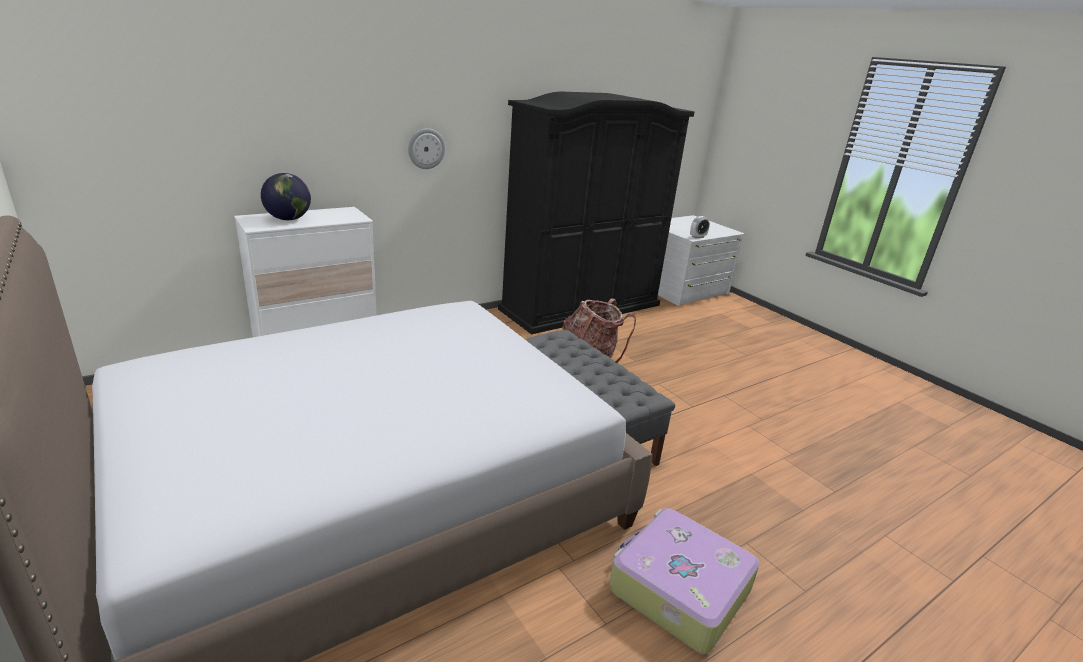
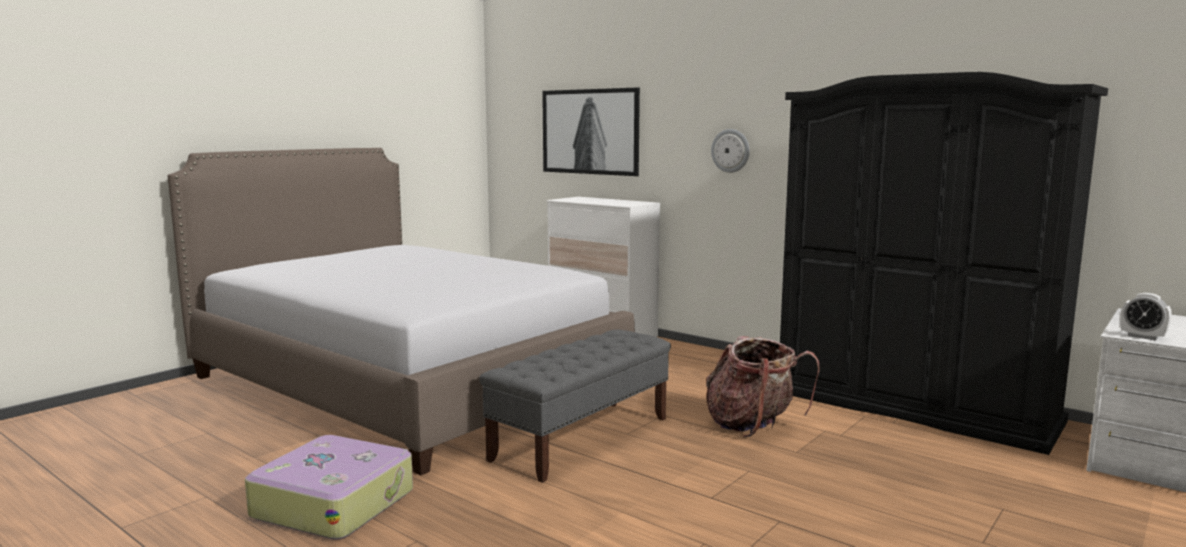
camera: 75 degrees right, 15 degrees down
(240, 133) = (589, 131): none -> picture
(288, 219) = (591, 200): globe -> none

